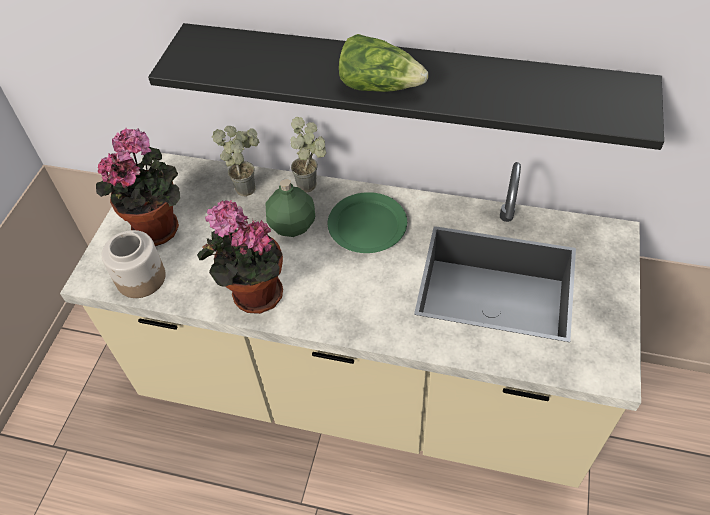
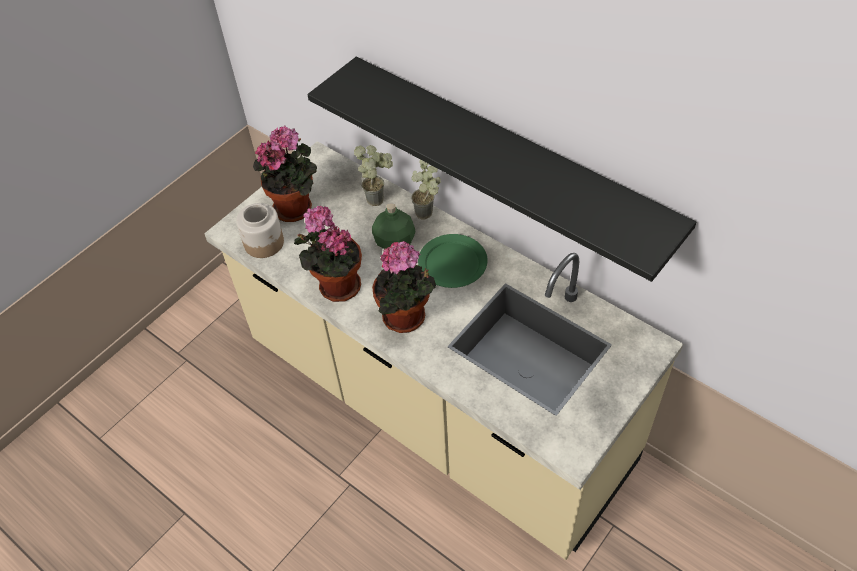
camera: 25 degrees right, 0 degrees up
(353, 301) = (407, 319): none -> potted plant
(379, 86) = (466, 156): lettuce -> none

